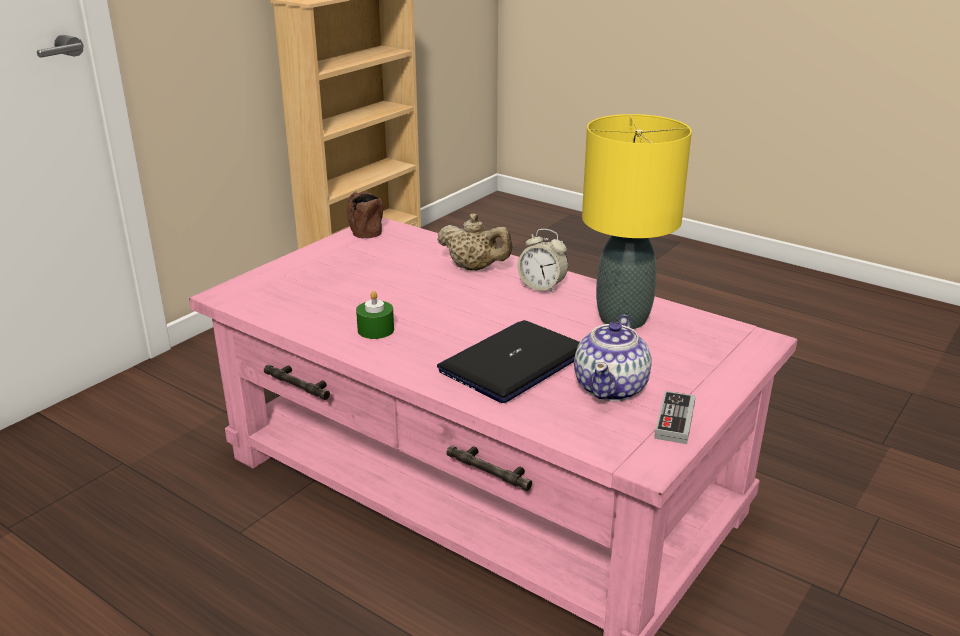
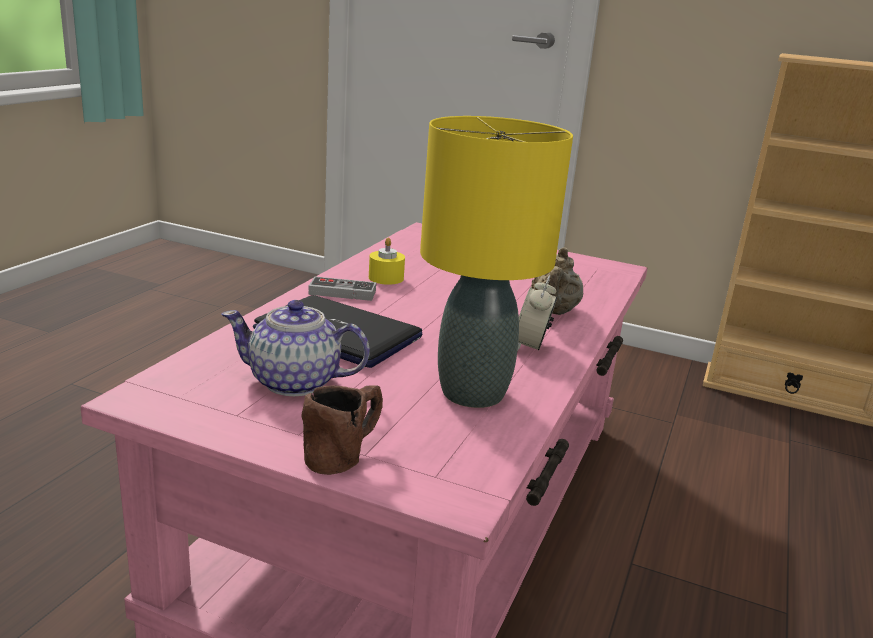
camera: 75 degrees right, 5 degrees down
(362, 230) = (600, 263): brown mug -> brown mug (345, 452)
(375, 330) = (386, 278): green candle -> yellow candle
(675, 421) = (222, 417): game controller -> game controller (342, 292)

